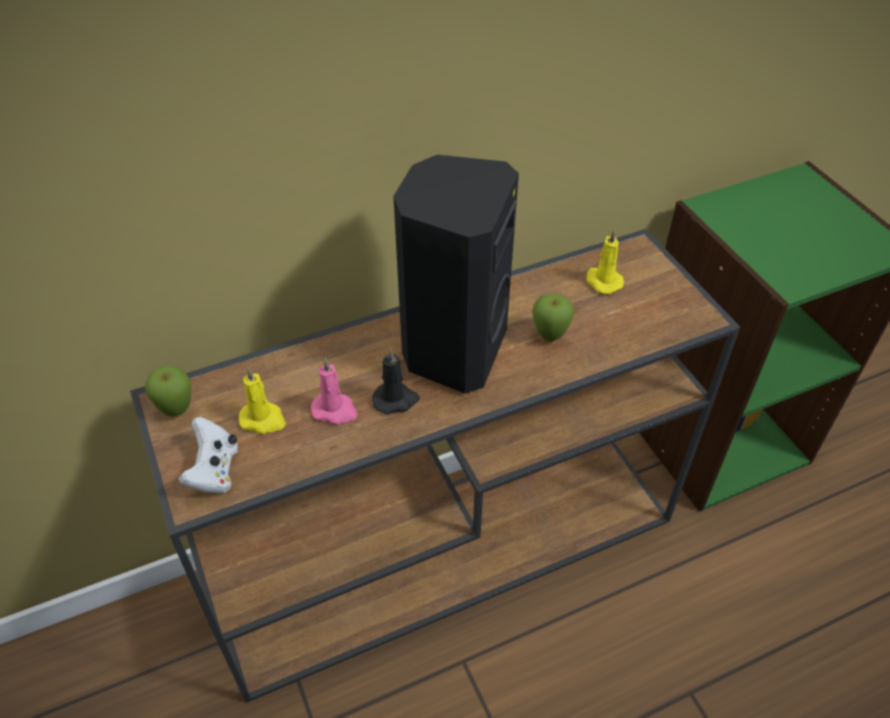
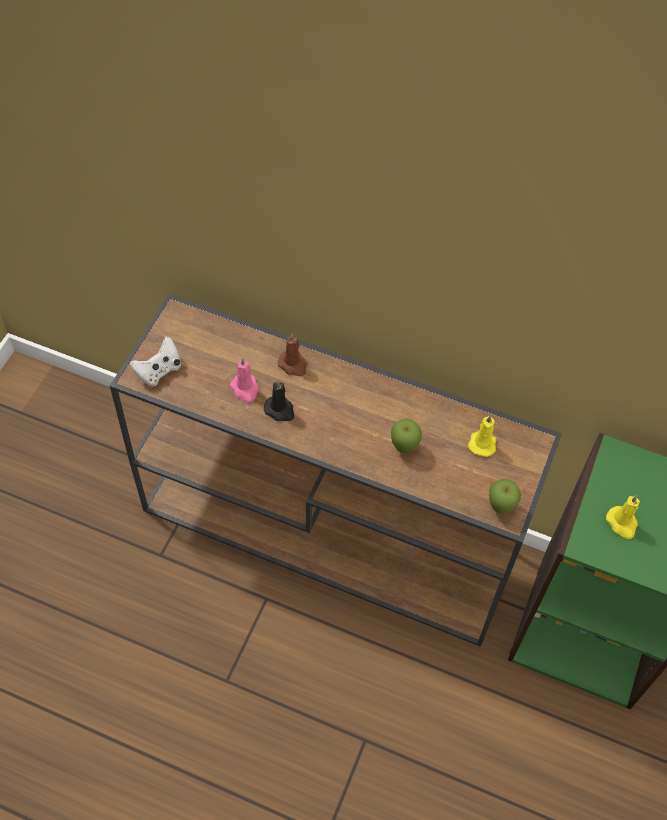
camera: 45 degrees right, 10 degrees up
(177, 411) = (176, 324): apple -> apple (500, 507)
(263, 419) = (208, 364): yellow candle -> yellow candle (622, 523)
(355, 352) = (293, 365): none -> brown candle
(452, 350) = (342, 408): black speaker -> none

